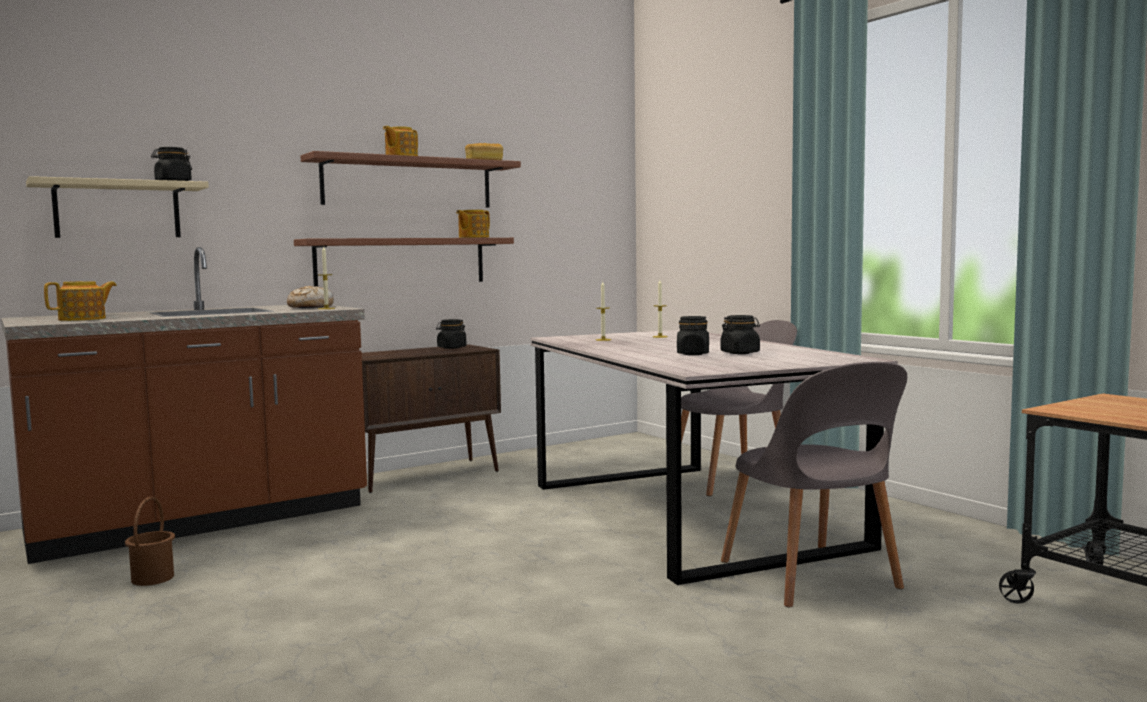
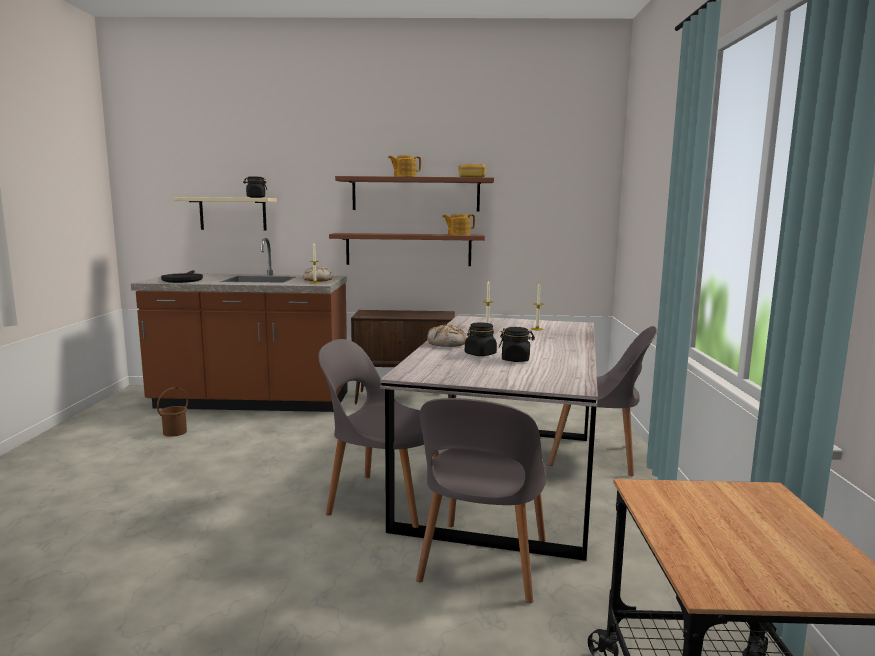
camera: 35 degrees right, 5 degrees up
(83, 319) = (183, 280): teapot -> black frying pan
(451, 348) = (432, 313): black jar -> none
(613, 563) = (383, 500): none -> grey chair
(627, 352) = (447, 344): none -> bread

